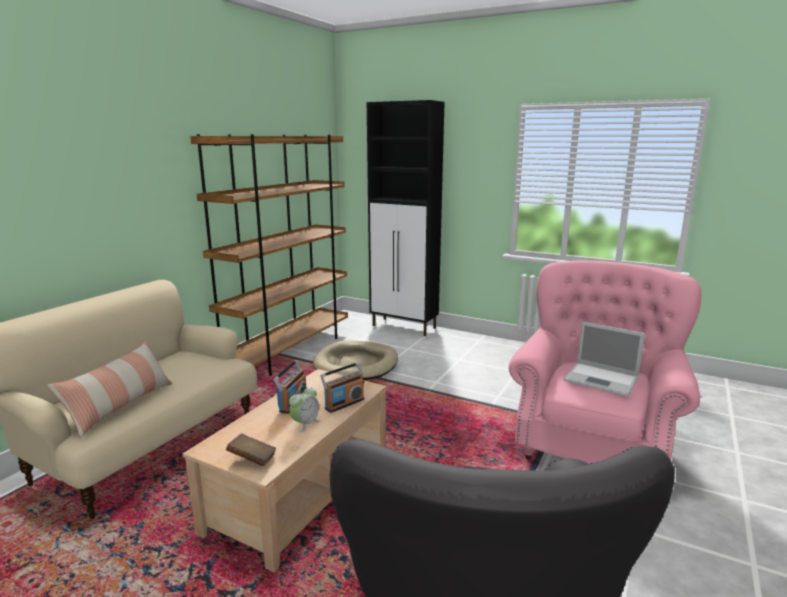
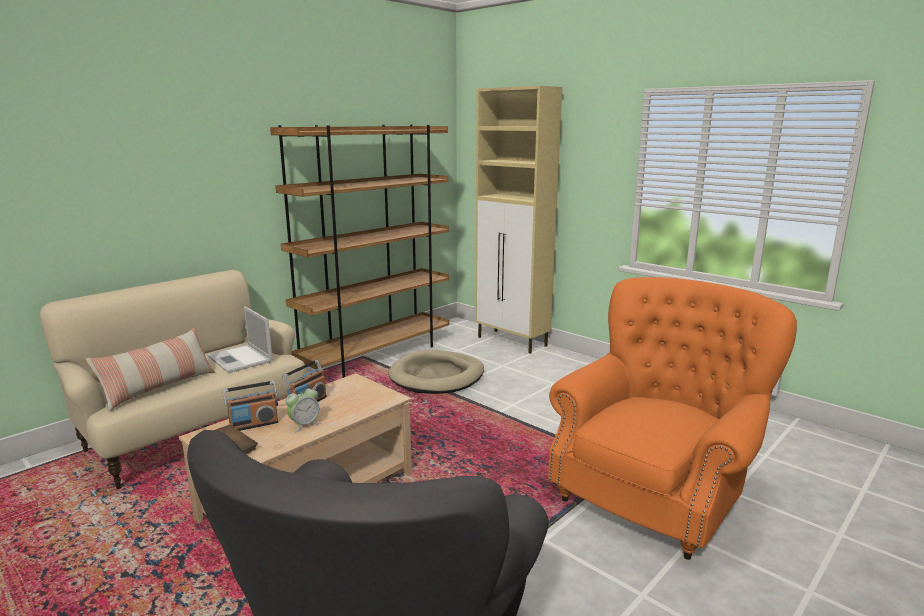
camera: 15 degrees right, 0 degrees up
(344, 404) = (355, 410): radio -> radio (254, 424)
(404, 327) = (512, 342): black cabinet -> beige cabinet
(592, 441) = (655, 493): pink armchair -> orange armchair
(602, 380) = (654, 420): laptop -> laptop (240, 359)

